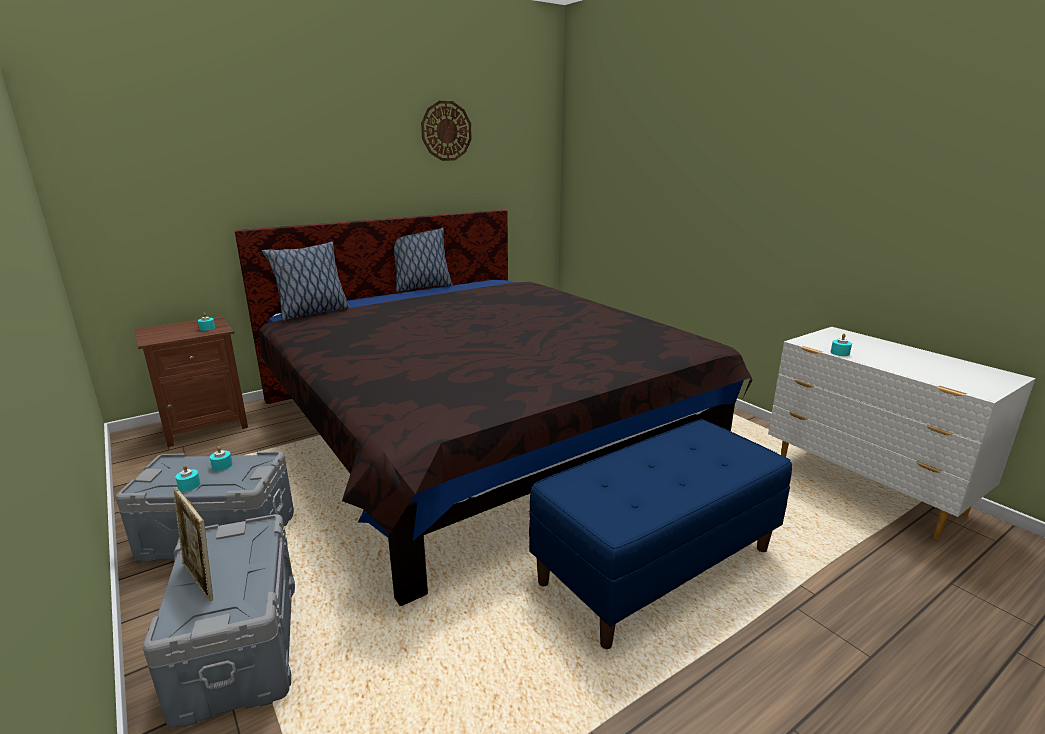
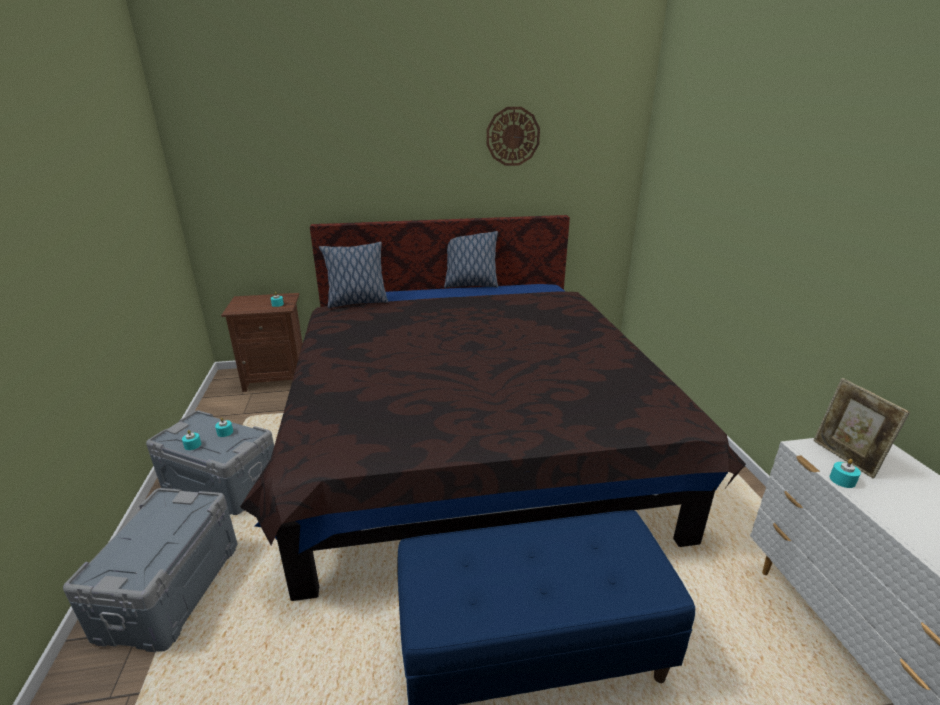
camera: 25 degrees right, 5 degrees up
(201, 580) = (135, 539): picture frame -> picture frame (845, 458)

